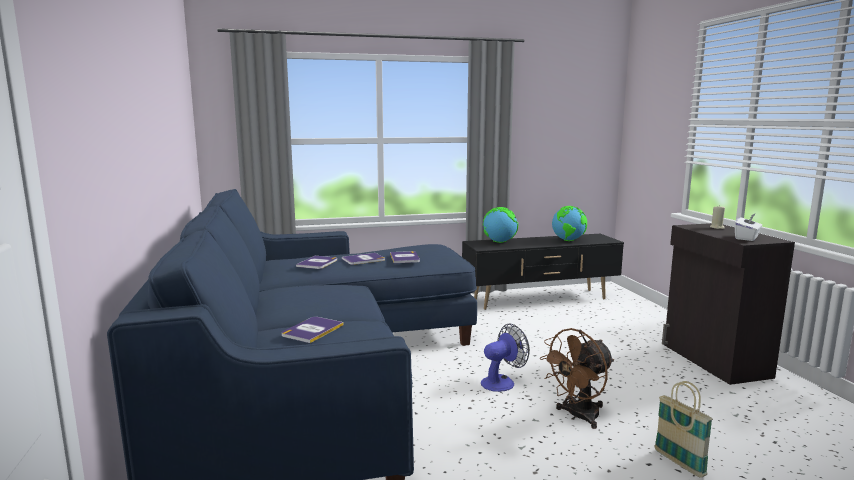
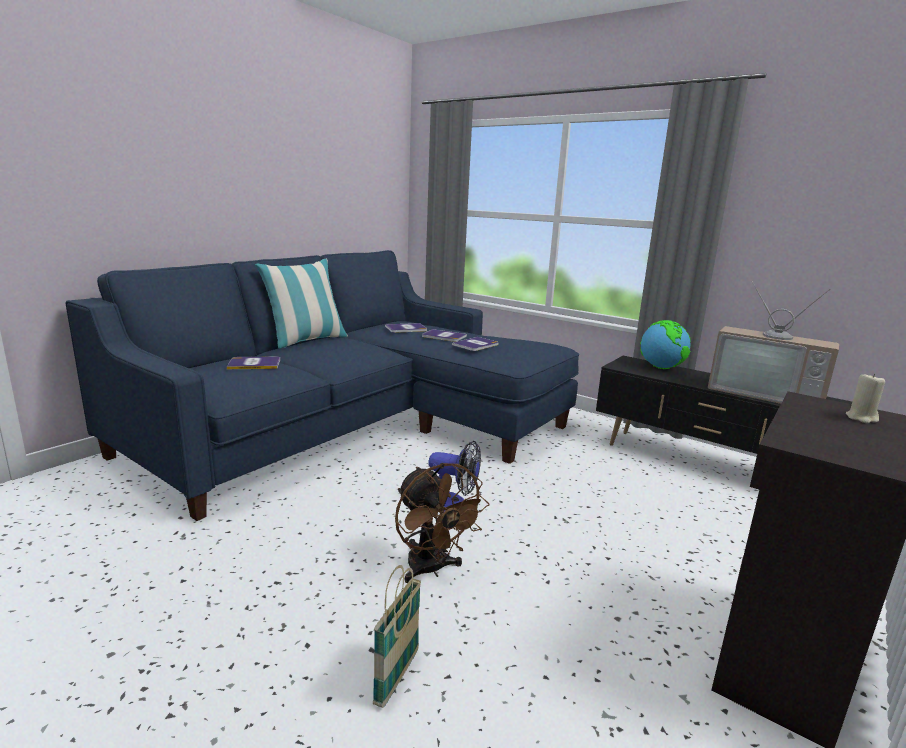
camera: 50 degrees right, 5 degrees up
(264, 301) = (306, 341): none -> pillow
(568, 240) = (765, 394): globe -> television
(578, 416) = (431, 570): brown fan -> brown fan turned 135 degrees counterclockwise
(747, 238) = (831, 443): white tissue box -> none

